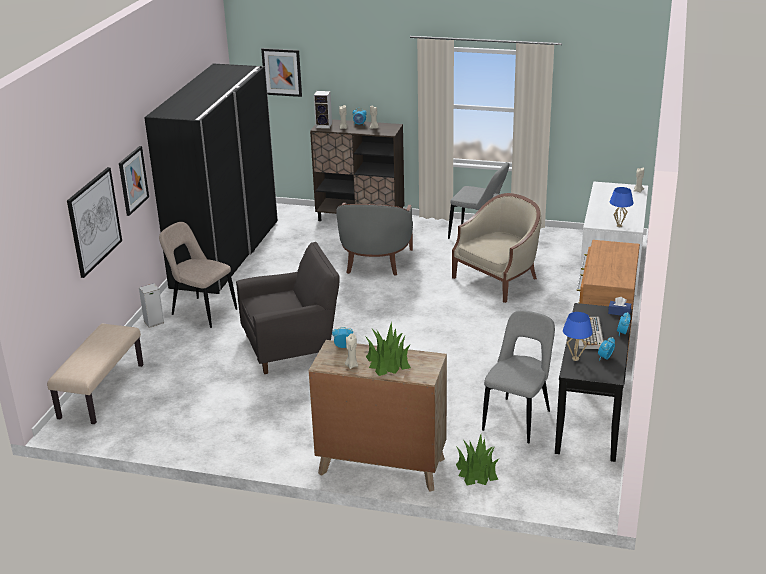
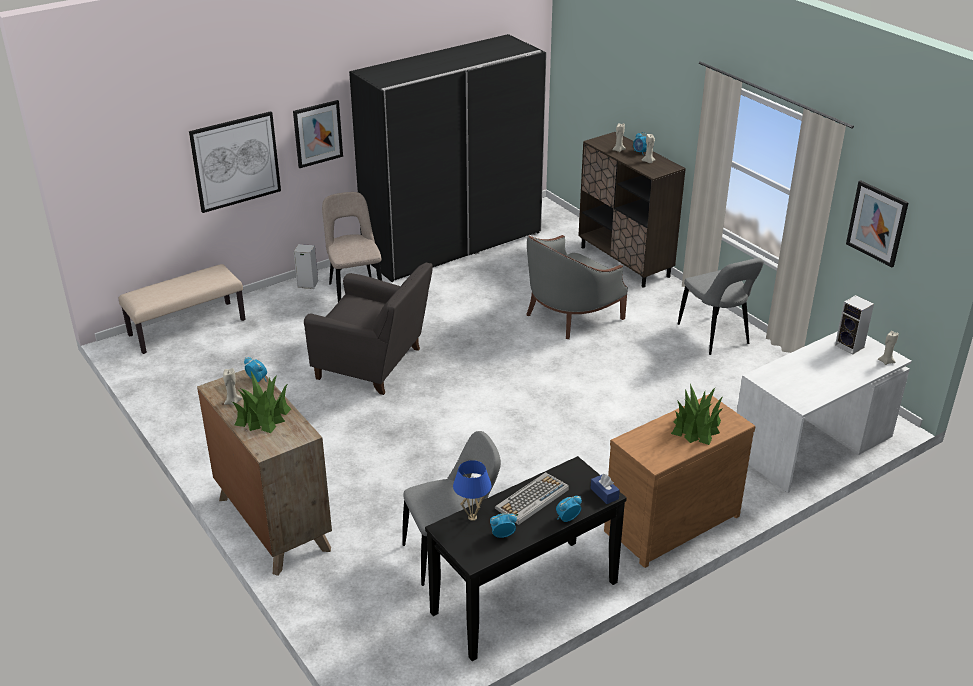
camera: 40 degrees right, 5 degrees up
(282, 72) = (590, 65): picture -> picture (877, 223)
(324, 126) = (604, 141): speaker -> speaker (850, 346)
(477, 472) = (337, 583): potted plant -> potted plant (696, 428)
(498, 280) = (660, 395): beige armchair -> none
(619, 226) = (787, 393): blue table lamp -> none

